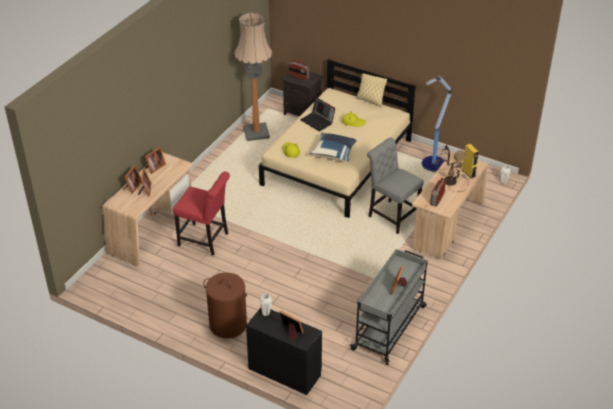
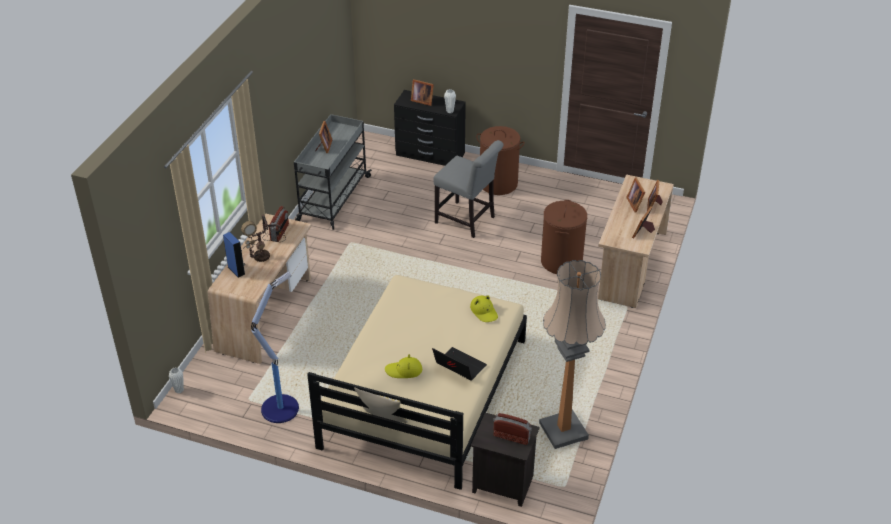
camera: 170 degrees right, 0 degrees up
(205, 240) = (561, 261): red chair -> brown laundry basket
(334, 153) = (422, 316): blue pillow -> none
(391, 215) = (339, 319): grey chair -> grey chair (467, 221)
(468, 173) = (236, 270): yellow speaker -> blue speaker

